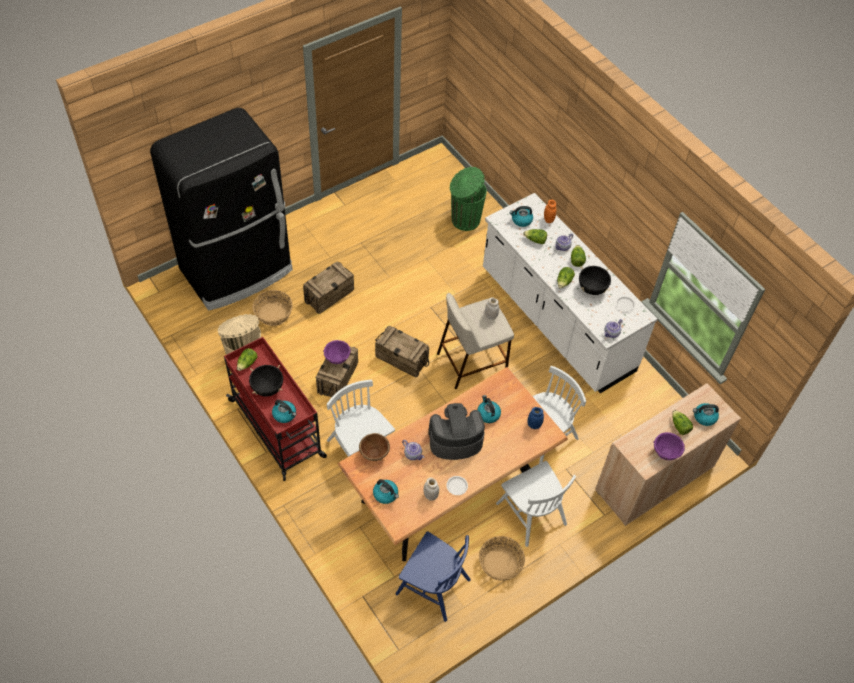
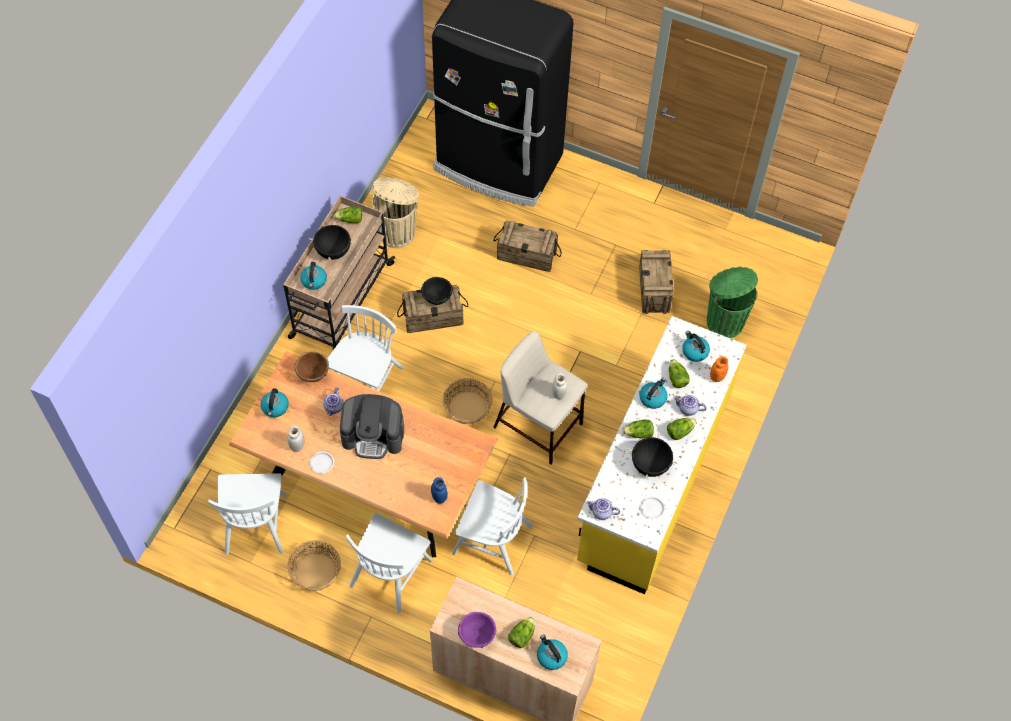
camera: 60 degrees right, 5 degrees up
(273, 314) = (468, 222): basket -> basket (467, 408)
(277, 429) = (341, 301): red cart -> beige cart
(337, 359) = (437, 298): purple bowl -> black bowl
(402, 359) = (496, 360): crate -> crate (654, 290)
(432, 586) = (255, 523): blue chair -> white chair
(455, 440) = (373, 435): coffee machine -> coffee machine turned 135 degrees clockwise
(488, 414) = (424, 449): kettle -> kettle (653, 398)
(556, 321) = (652, 479): white counter -> yellow counter

